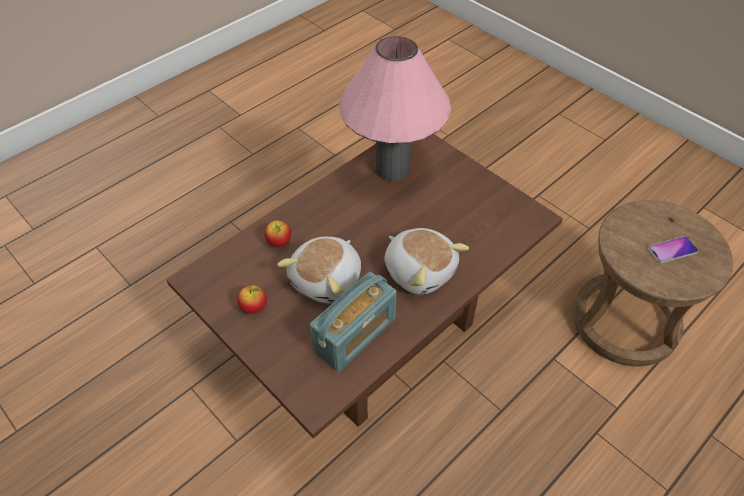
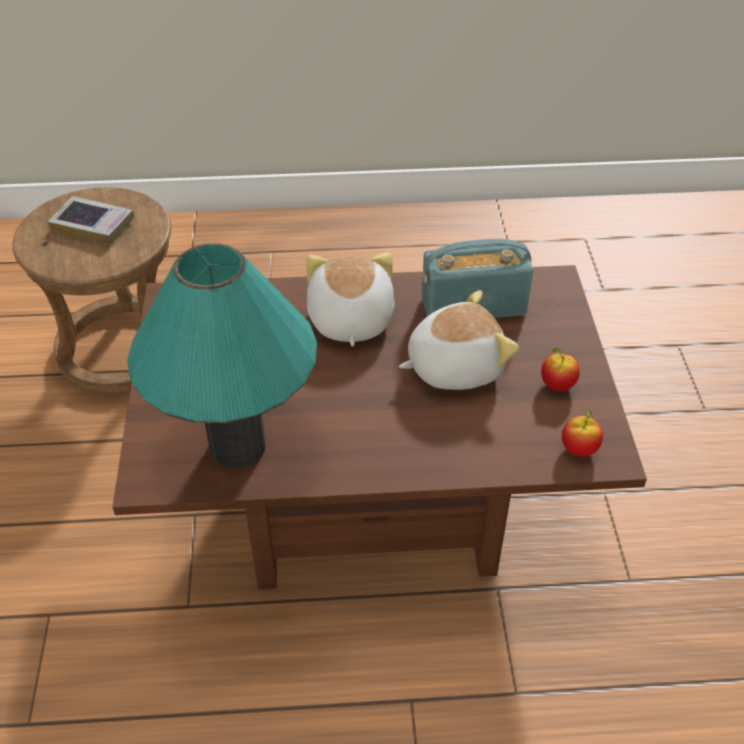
camera: 140 degrees left, 5 degrees down
(279, 242) = (473, 439): apple -> apple (579, 449)
(392, 169) = (237, 446): pink table lamp -> turquoise table lamp
(672, 250) = (93, 225): phone -> book

